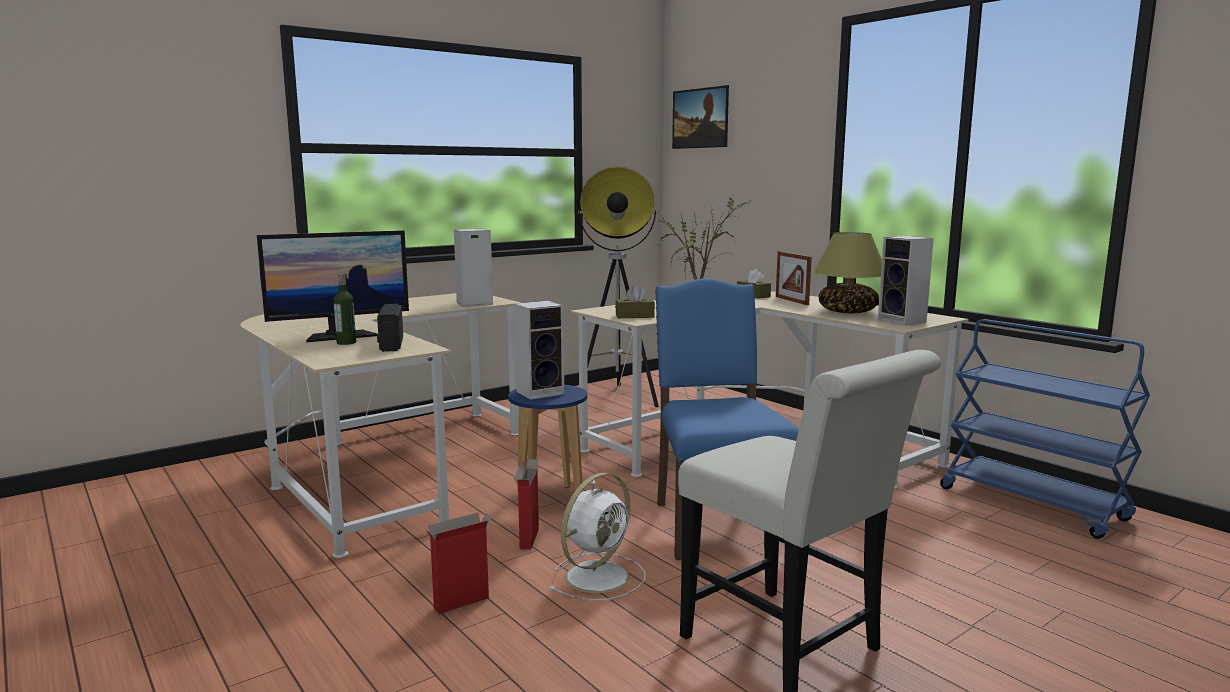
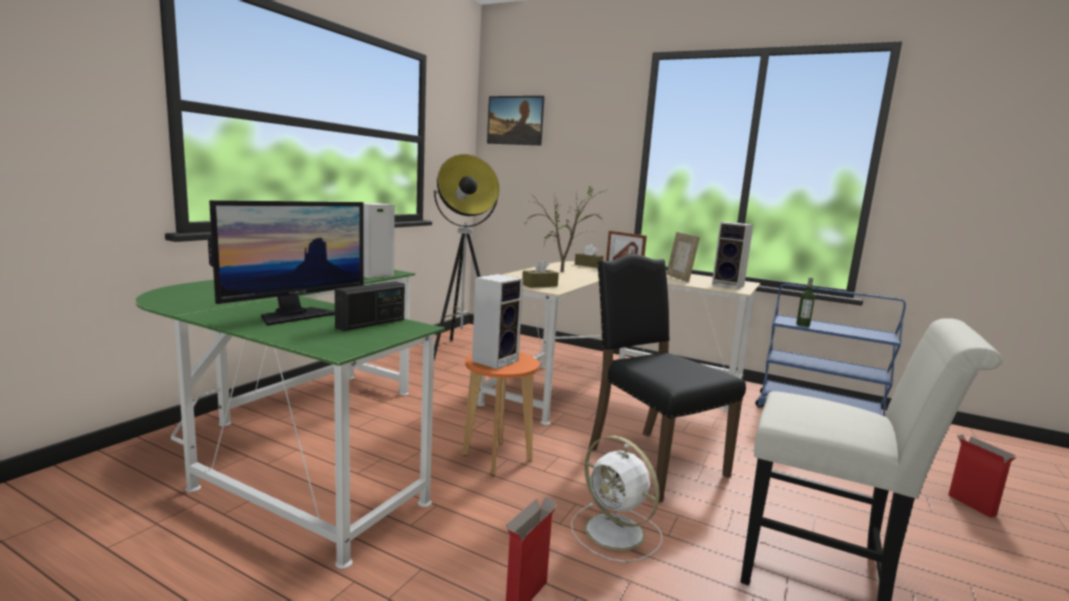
camera: 25 degrees left, 0 degrees up
(346, 342) = (317, 324): bottle -> bottle (802, 325)
(383, 467) = (301, 446): beige desk -> green desk
(391, 344) = (371, 323): radio -> radio turned 105 degrees counterclockwise
(529, 538) = (519, 503): cardboard box -> cardboard box (970, 504)
(549, 499) = (497, 458): blue stool -> orange stool
(599, 576) = (616, 533): white fan -> white fan turned 120 degrees clockwise
(717, 524) = (651, 461): blue chair -> black chair
(848, 311) = (679, 278): table lamp -> picture frame

